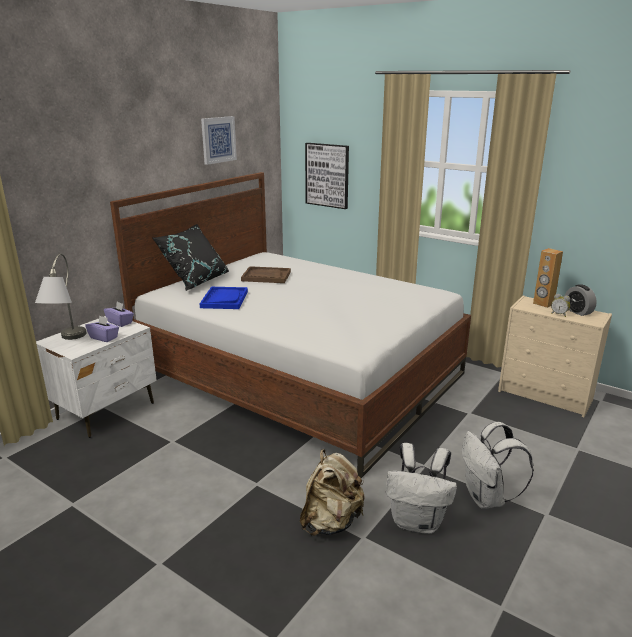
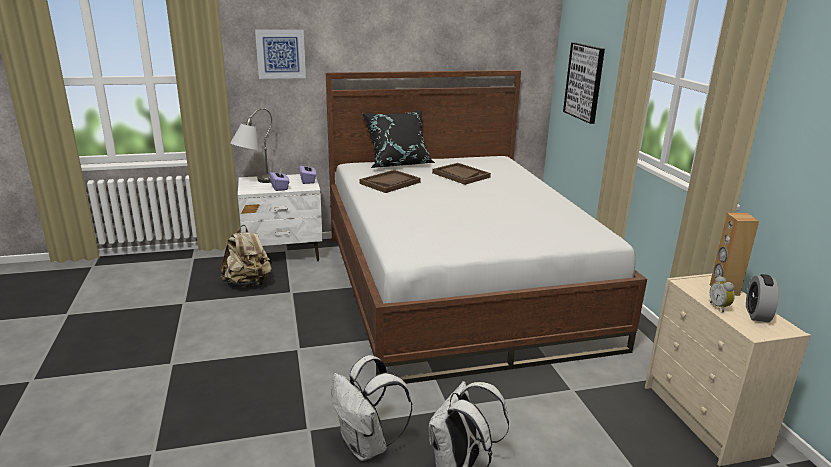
camera: 40 degrees right, 0 degrees up
(218, 140) = (465, 29): picture -> picture (280, 54)
(224, 299) = (390, 183): blue tray -> brown tray
(331, 522) = (304, 404): beige backpack -> beige backpack (248, 283)

